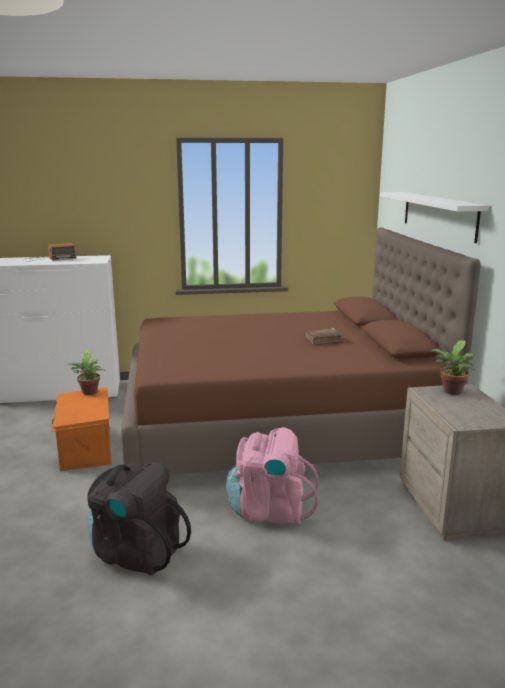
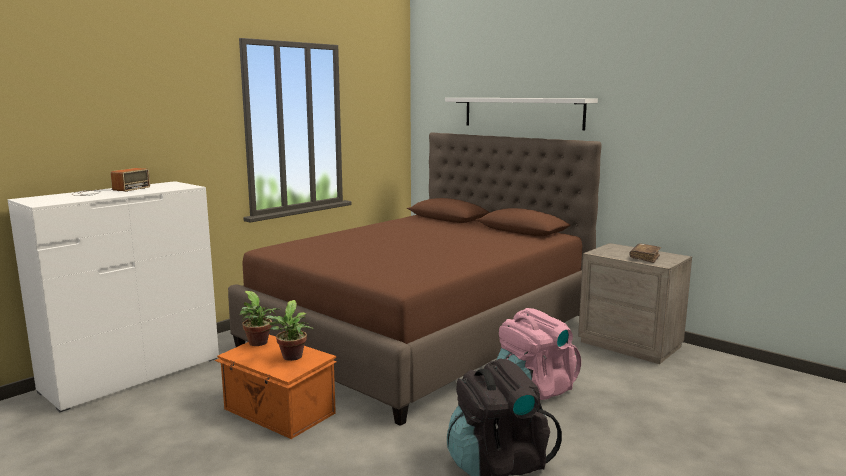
camera: 40 degrees left, 5 degrees down
(323, 341) = (462, 236): brown book -> brown book (645, 258)
(451, 392) = (612, 249): potted plant -> potted plant (291, 358)

